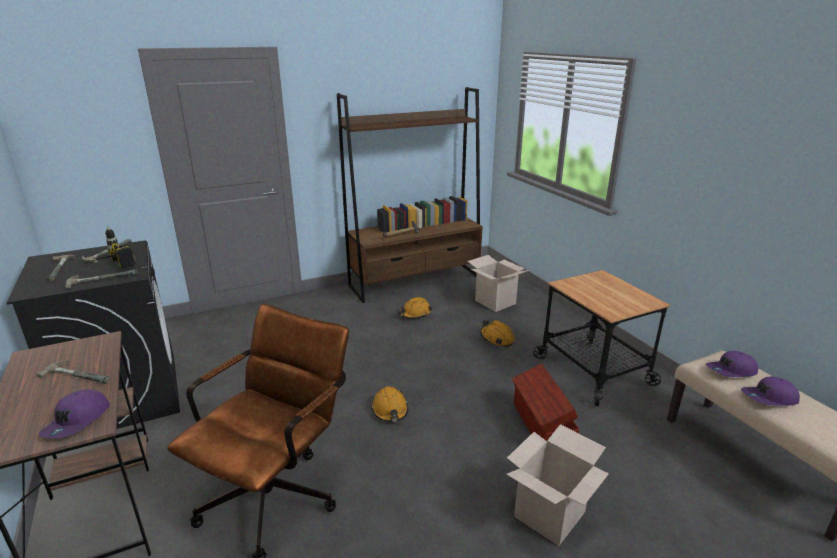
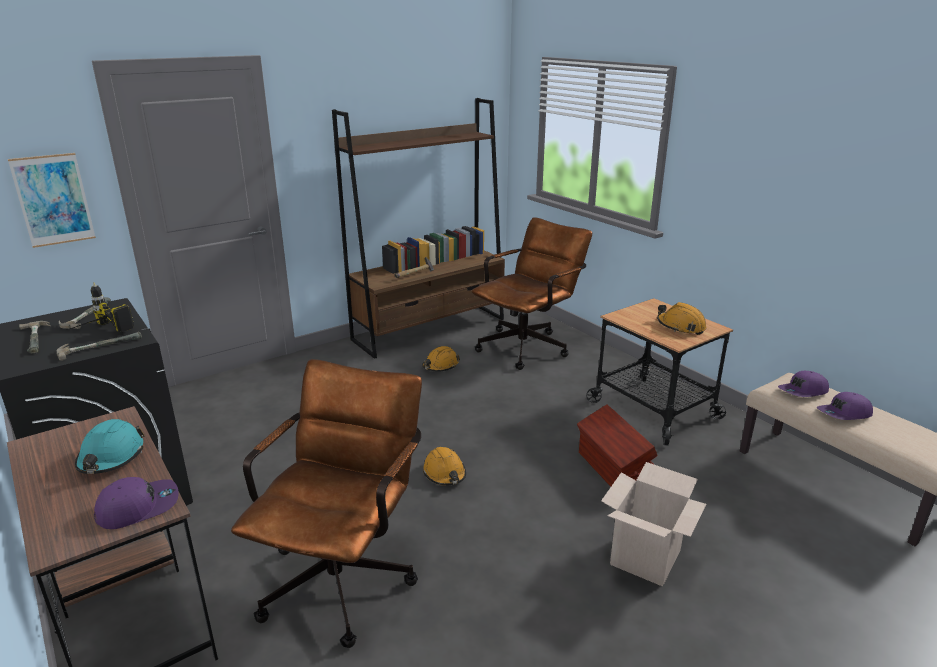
camera: 10 degrees left, 0 degrees up
(78, 421) = (138, 507): purple cap -> purple cap turned 120 degrees counterclockwise
(80, 374) = (111, 457): hammer -> turquoise hard hat
(105, 159) = (53, 200): none -> picture
(495, 302) = (528, 345): cardboard box -> brown office chair
(497, 338) = (541, 385): orange hard hat -> orange hard hat (680, 326)

